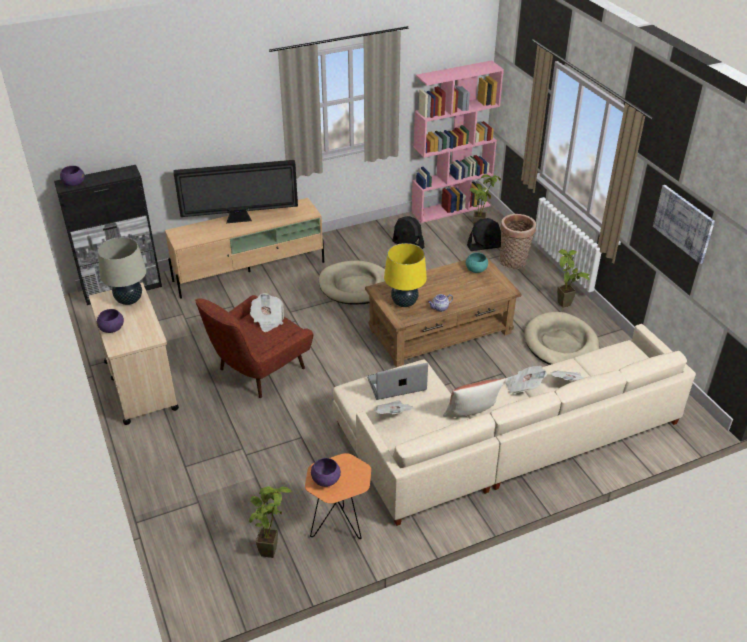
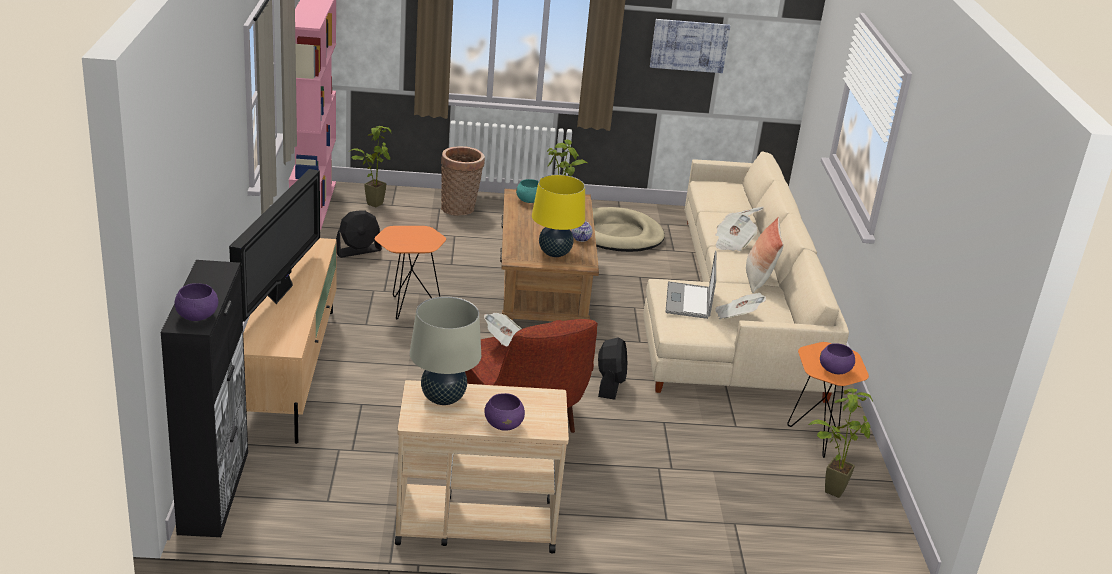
camera: 70 degrees left, 10 degrees down
(355, 286) = (408, 307): beige dog bed -> orange side table
(484, 246) = (412, 212): black fan -> black fan (610, 384)

